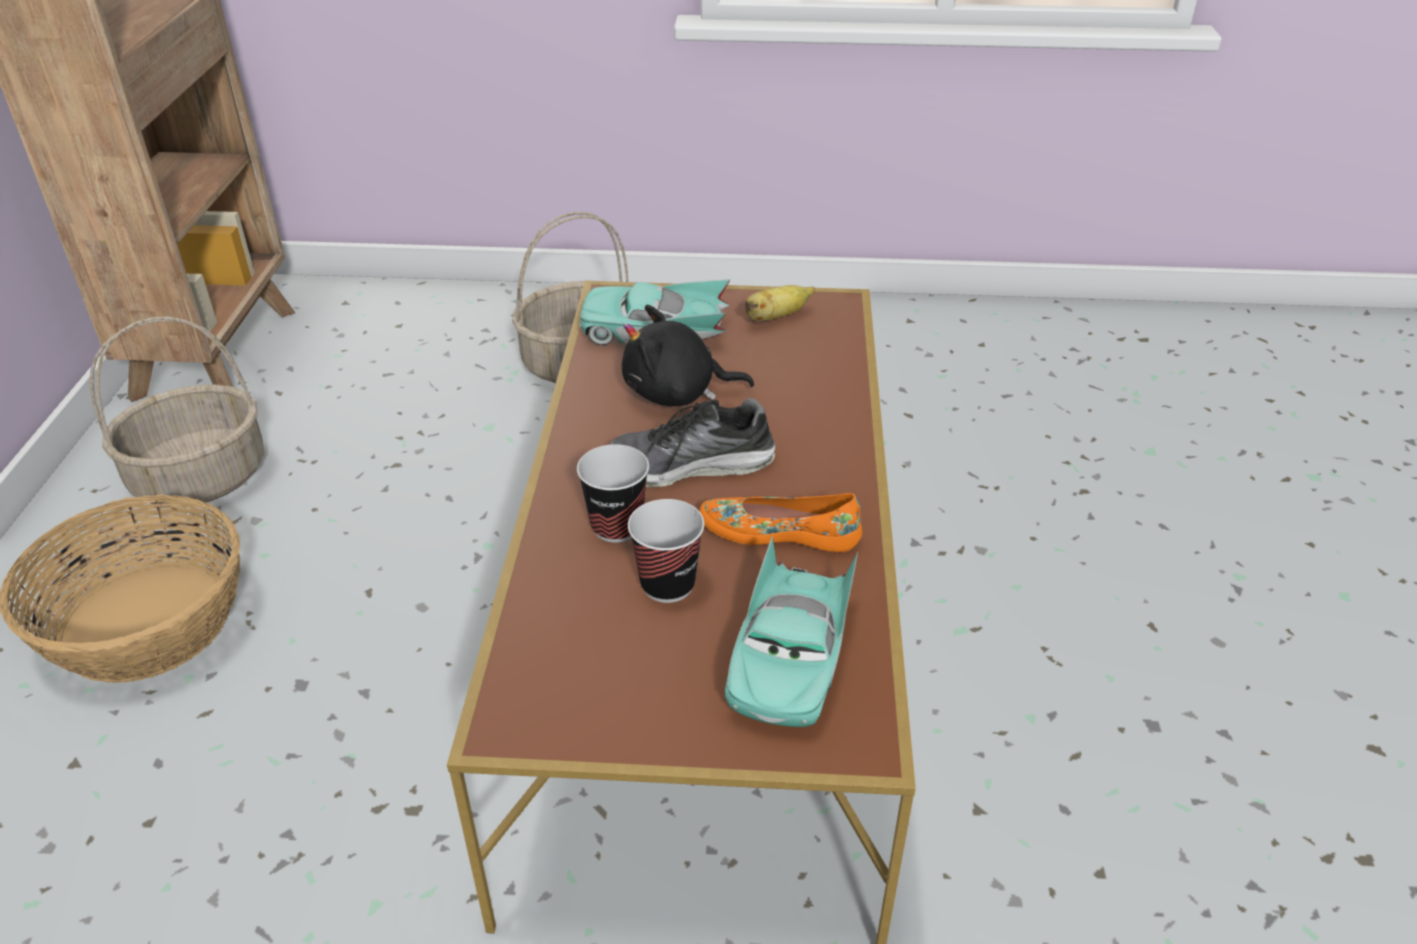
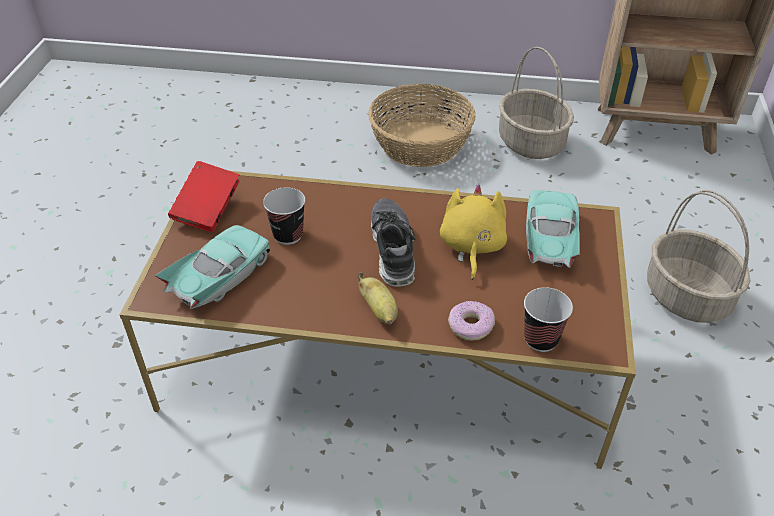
camera: 95 degrees right, 5 degrees up
(602, 712) = (207, 210): none -> red book
(617, 526) = (340, 217): cup -> cup (541, 339)
(677, 393) = (471, 247): black plush toy -> yellow plush toy
(776, 317) = (578, 306): banana -> banana (379, 311)
(779, 531) = (322, 283): orange shoe -> none
(790, 656) = (220, 277): turquoise toy car -> turquoise toy car turned 105 degrees clockwise
(831, 393) = (470, 325): none -> donut

